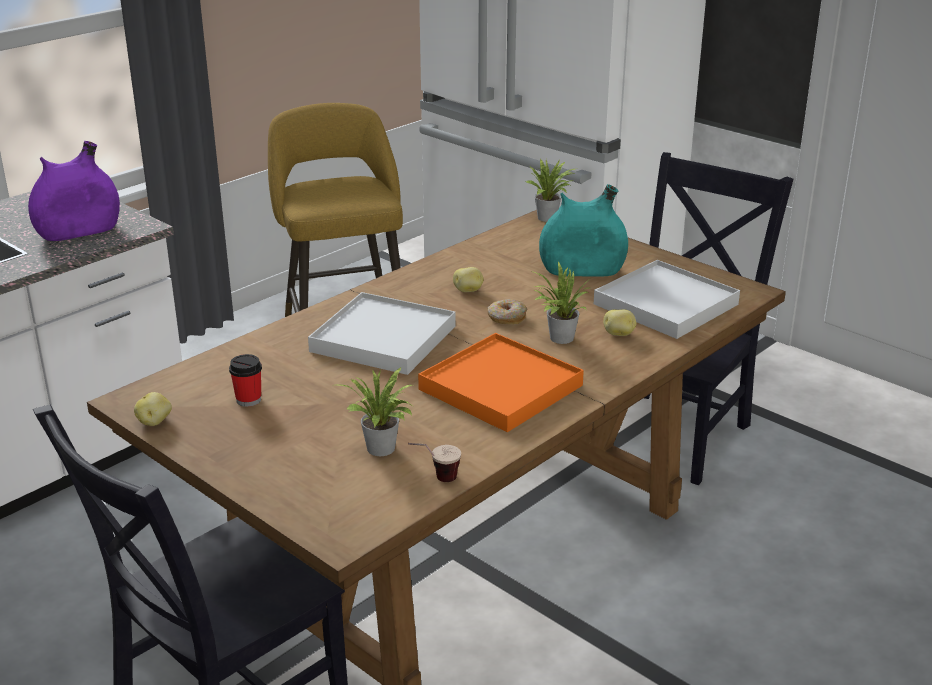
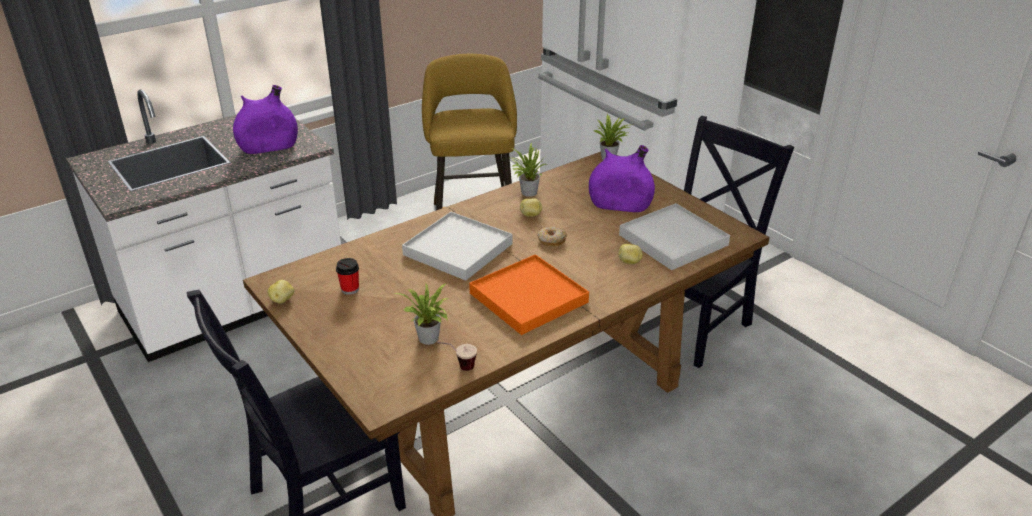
camera: 10 degrees right, 5 degrees up
(558, 338) = (583, 261): potted plant -> potted plant (527, 192)
(582, 271) = (620, 206): turquoise vase -> purple vase

